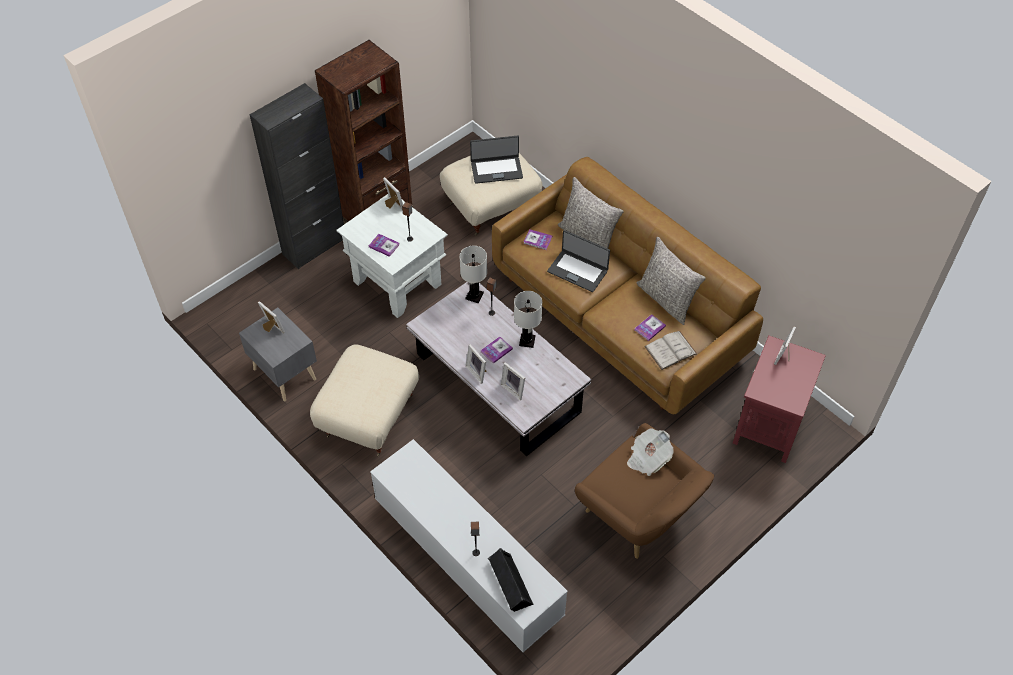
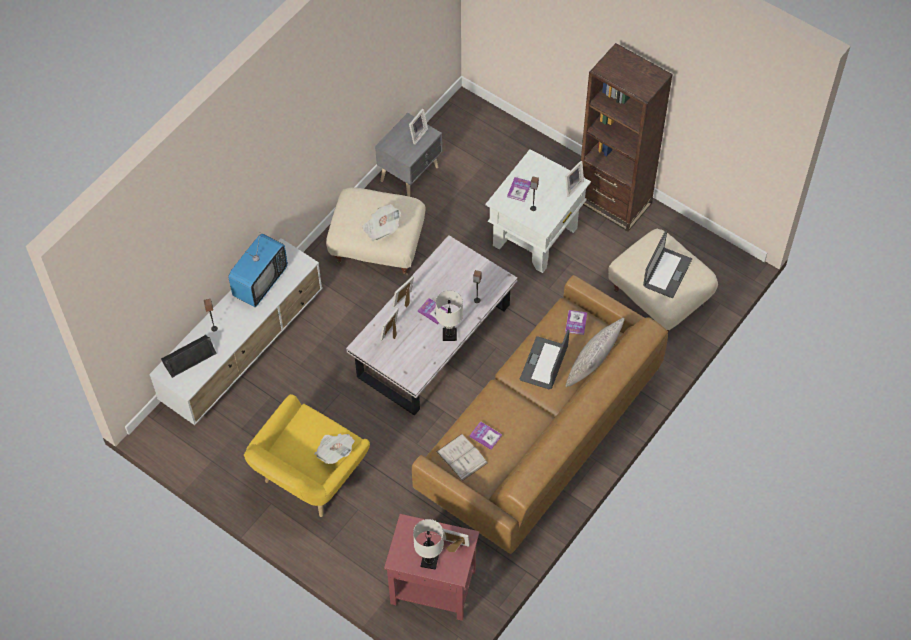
camera: 80 degrees right, 5 degrees up
(314, 246) = (563, 160): black cabinet -> none
(380, 380) = (381, 228): none -> newspaper
(425, 498) = (260, 282): none -> television
(474, 296) = (493, 283): white table lamp -> white table lamp (429, 561)
(496, 169) = (666, 272): laptop -> laptop turned 135 degrees counterclockwise
(639, 517) = (308, 479): brown armchair -> yellow armchair
(666, 299) = (526, 447): grey pillow -> none

